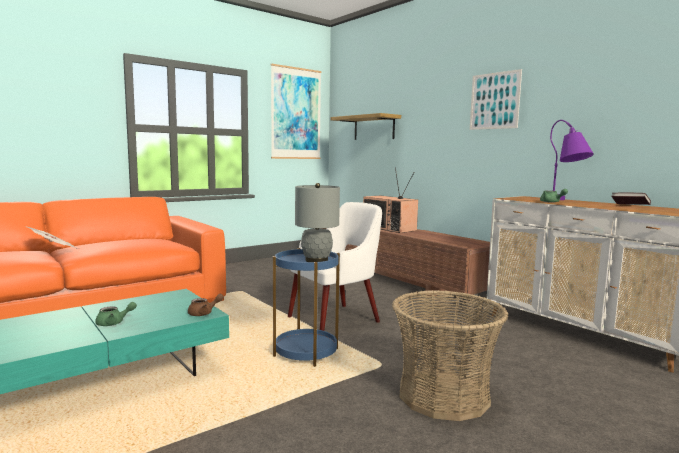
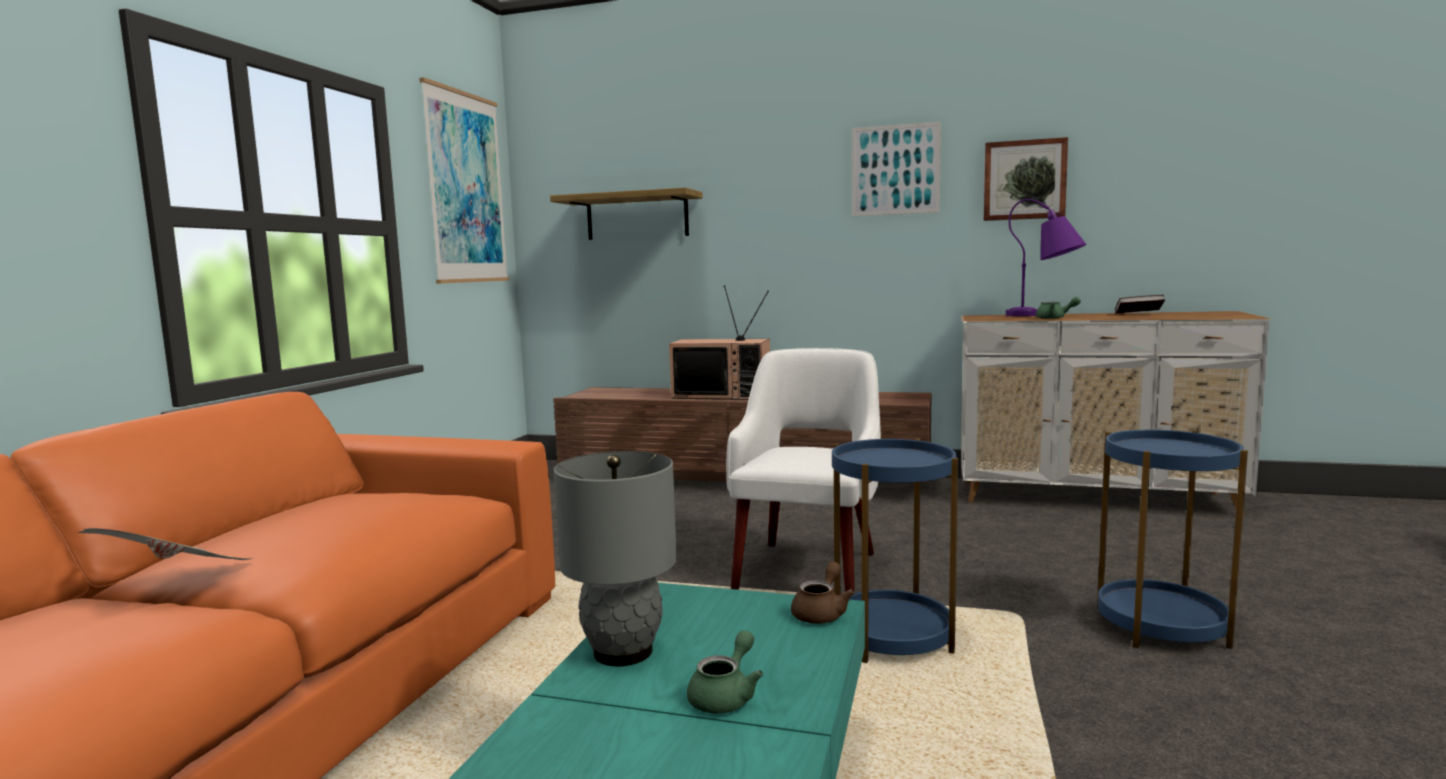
camera: 35 degrees left, 0 degrees up
(316, 260) = (908, 458): grey table lamp -> grey table lamp (622, 652)
(443, 395) = (1161, 626): basket -> blue side table
(571, 106) = (1024, 180): none -> picture

